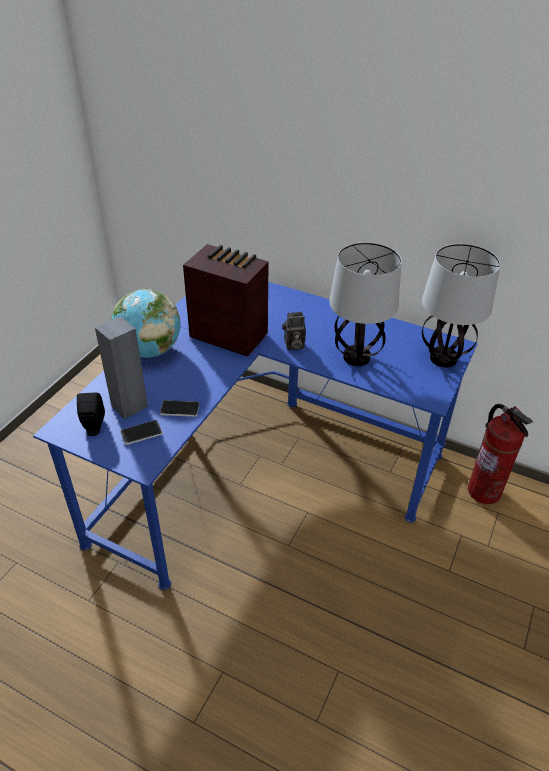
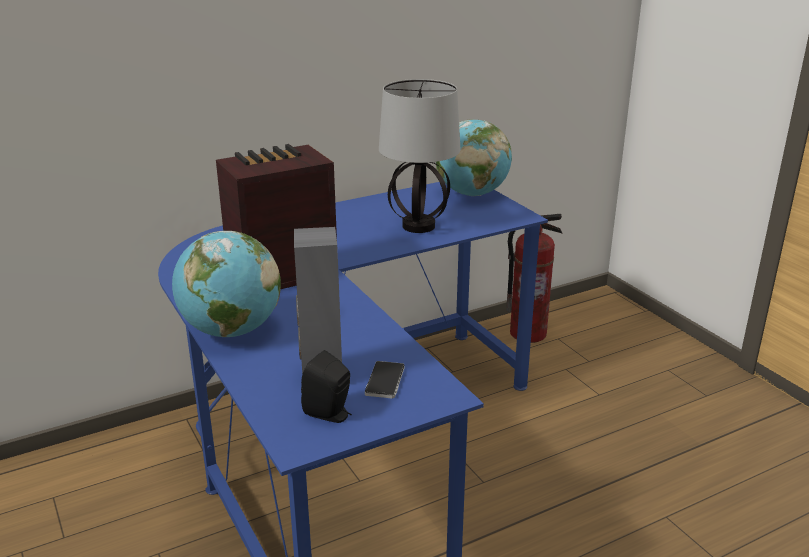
camera: 55 degrees left, 15 degrees down
(180, 409) = (373, 343): phone -> none
(293, 345) = (354, 248): camera -> none
(443, 358) = (472, 194): table lamp -> globe

